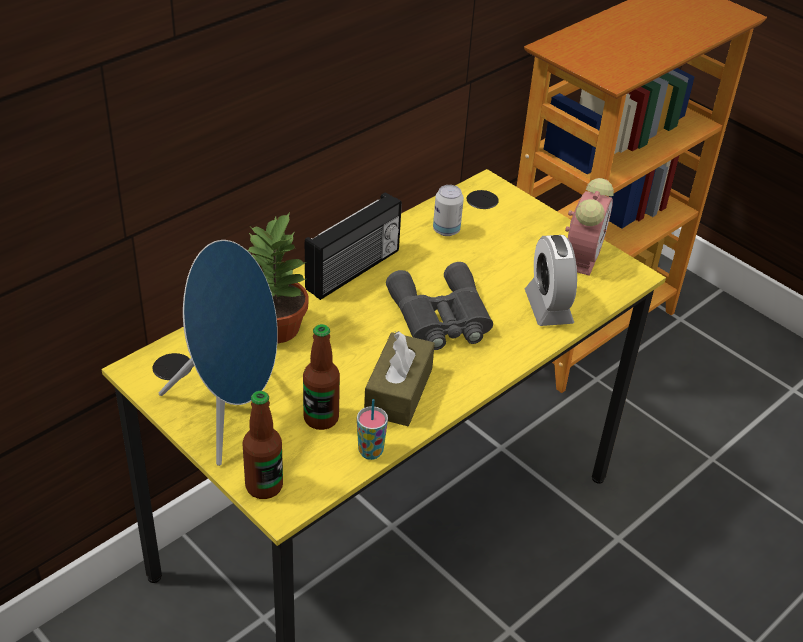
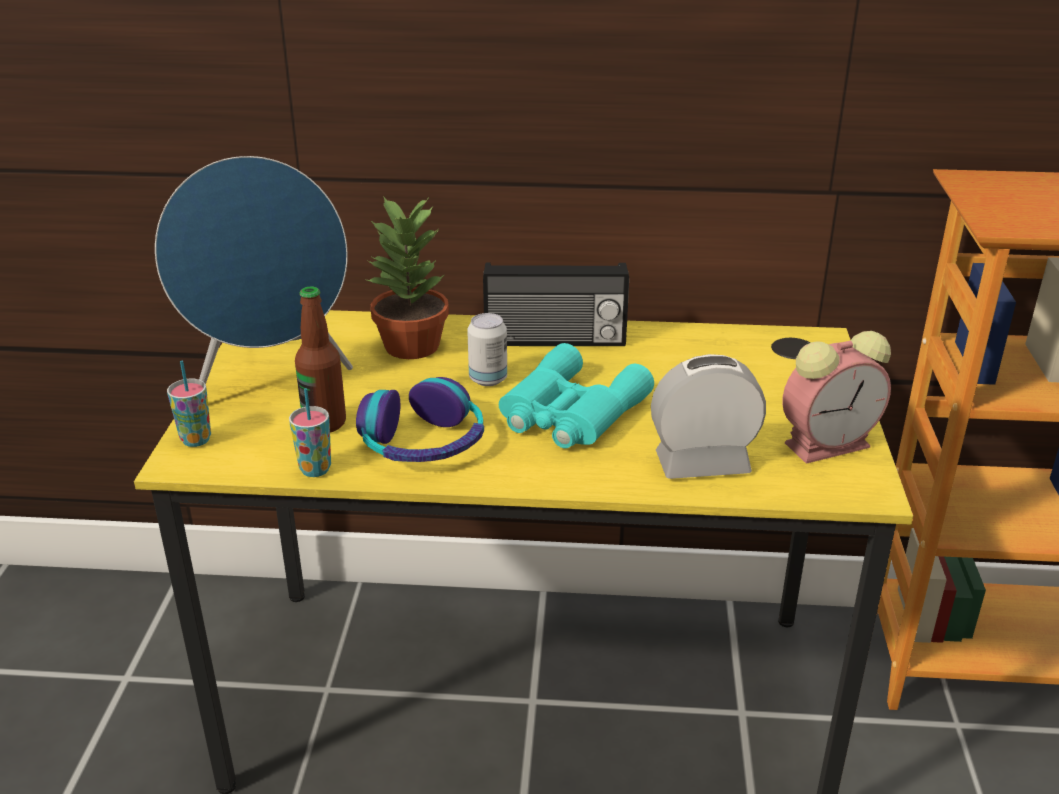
camera: 50 degrees right, 10 degrees down
(264, 486) = (196, 440): bottle -> cup
(398, 391) = (423, 443): brown tissue box -> headphones
(440, 317) = (569, 413): grey binoculars -> turquoise binoculars
(446, 230) = (704, 353): can -> can (488, 379)
(548, 307) = (702, 464): alarm clock -> alarm clock turned 45 degrees clockwise

